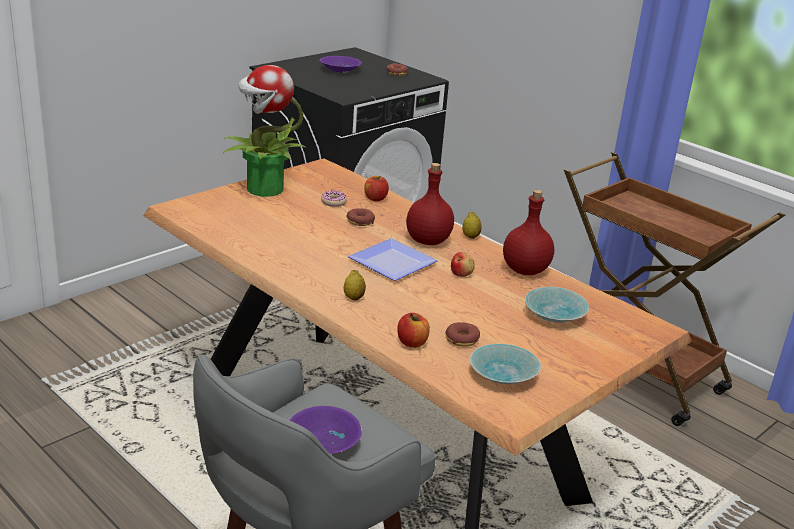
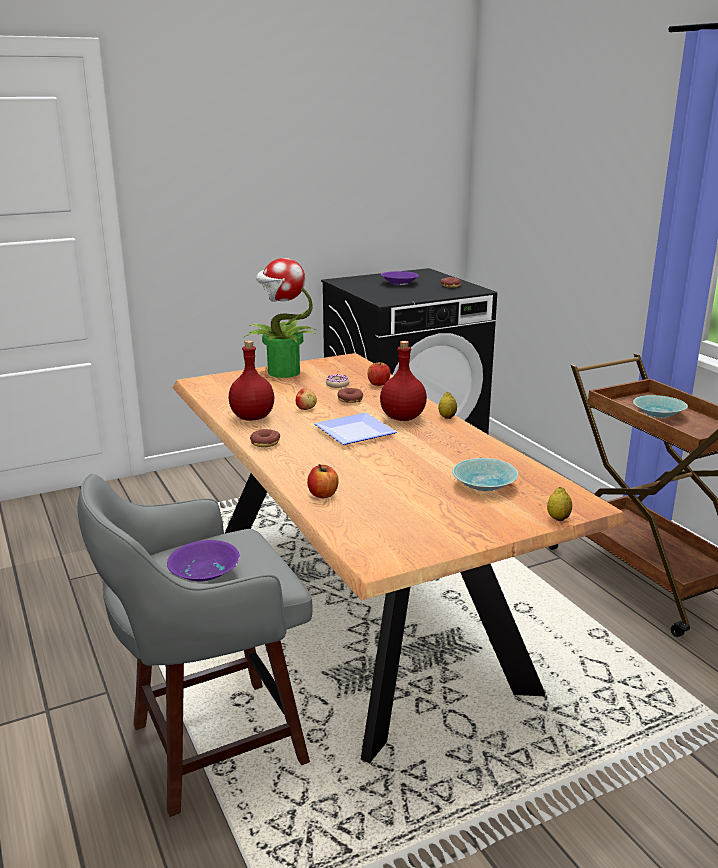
camera: 20 degrees right, 5 degrees down
(353, 298) = (296, 456): lemon -> lemon (558, 518)
(461, 274) = (415, 445): apple -> apple (306, 408)
(462, 339) = (373, 496): donut -> donut (265, 443)
(501, 376) = (389, 529): turquoise bowl -> turquoise bowl (657, 414)
(526, 270) = (483, 447): red bottle -> red bottle (253, 417)

